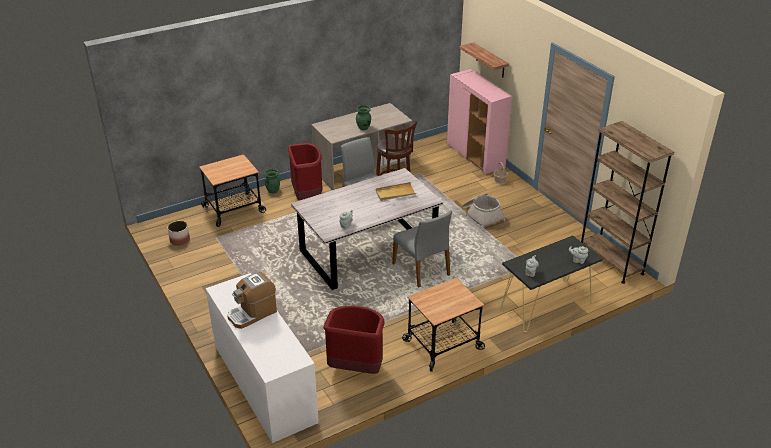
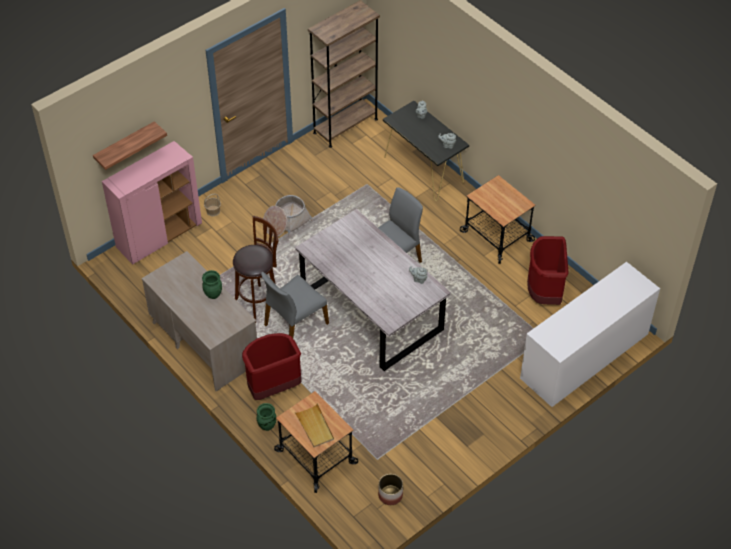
camera: 100 degrees left, 15 degrees up
(252, 313) = (583, 316): coffee machine -> none
(395, 193) = (349, 248): beige tray -> beige tray (315, 427)

